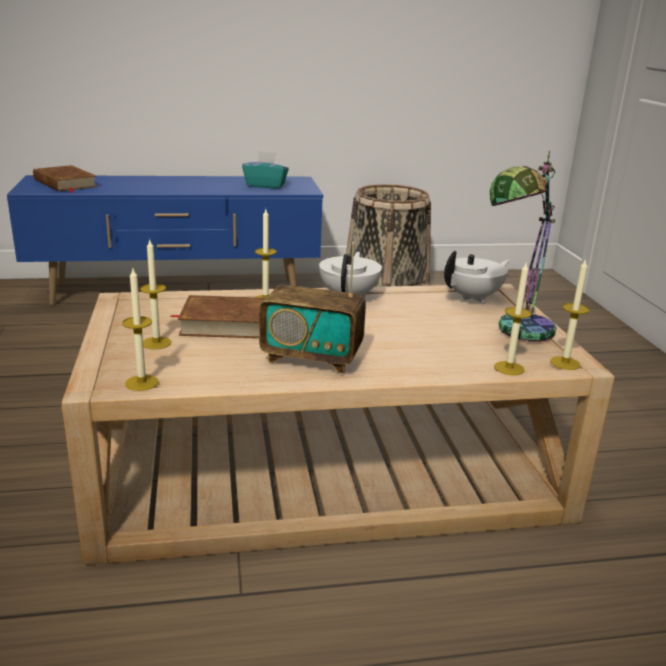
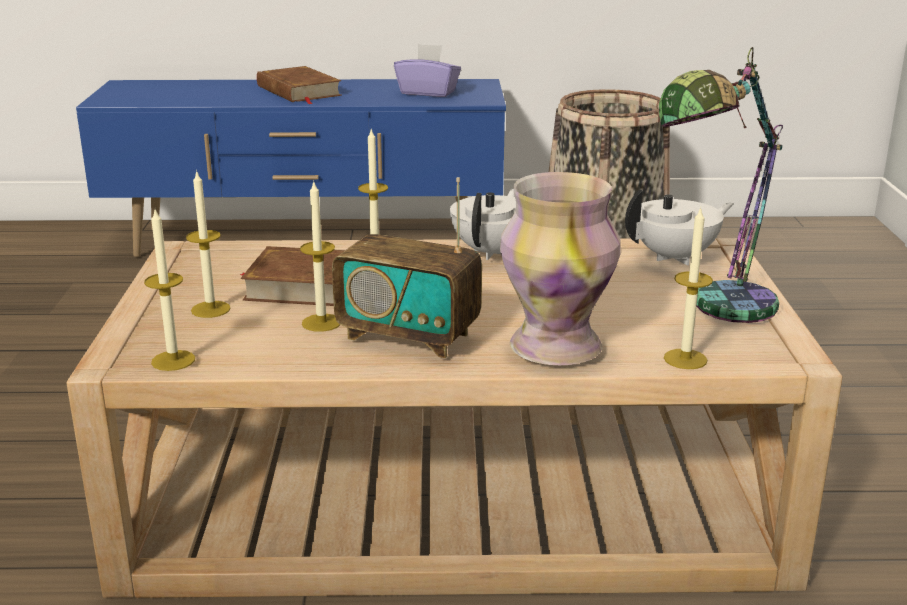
camera: 10 degrees right, 0 degrees up
(65, 183) = (155, 91): brown book -> brown book (298, 91)
(265, 185) = (428, 92): turquoise tissue box -> purple tissue box
(417, 362) = (554, 347): none -> vase
(565, 363) = (773, 355): candle -> candle (321, 323)

